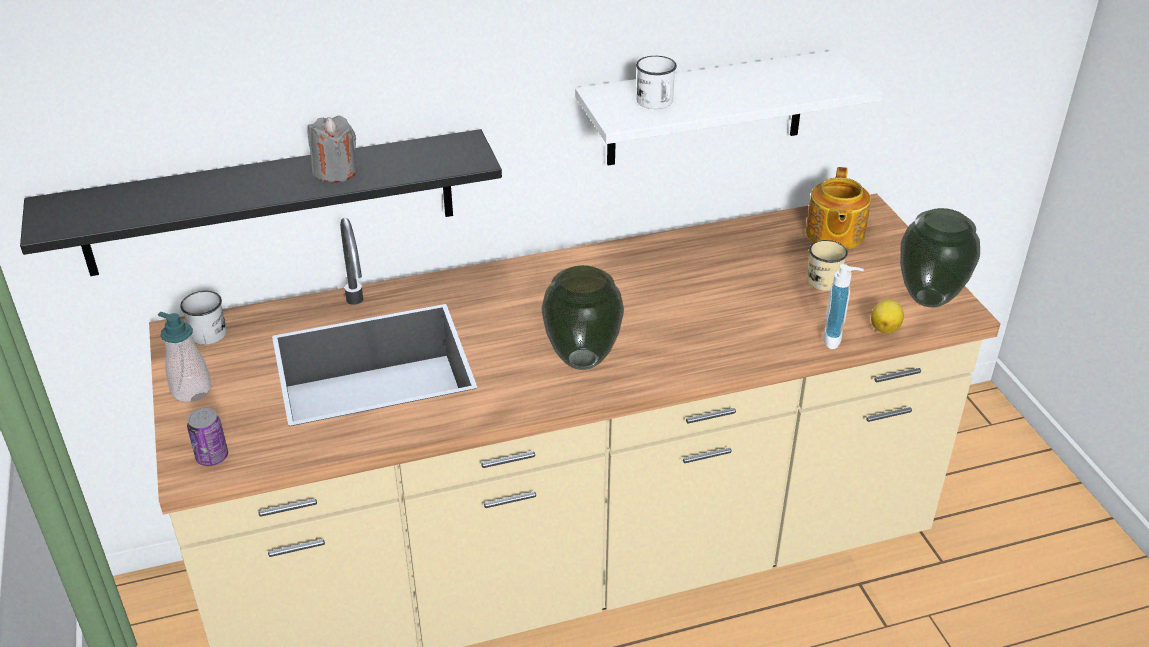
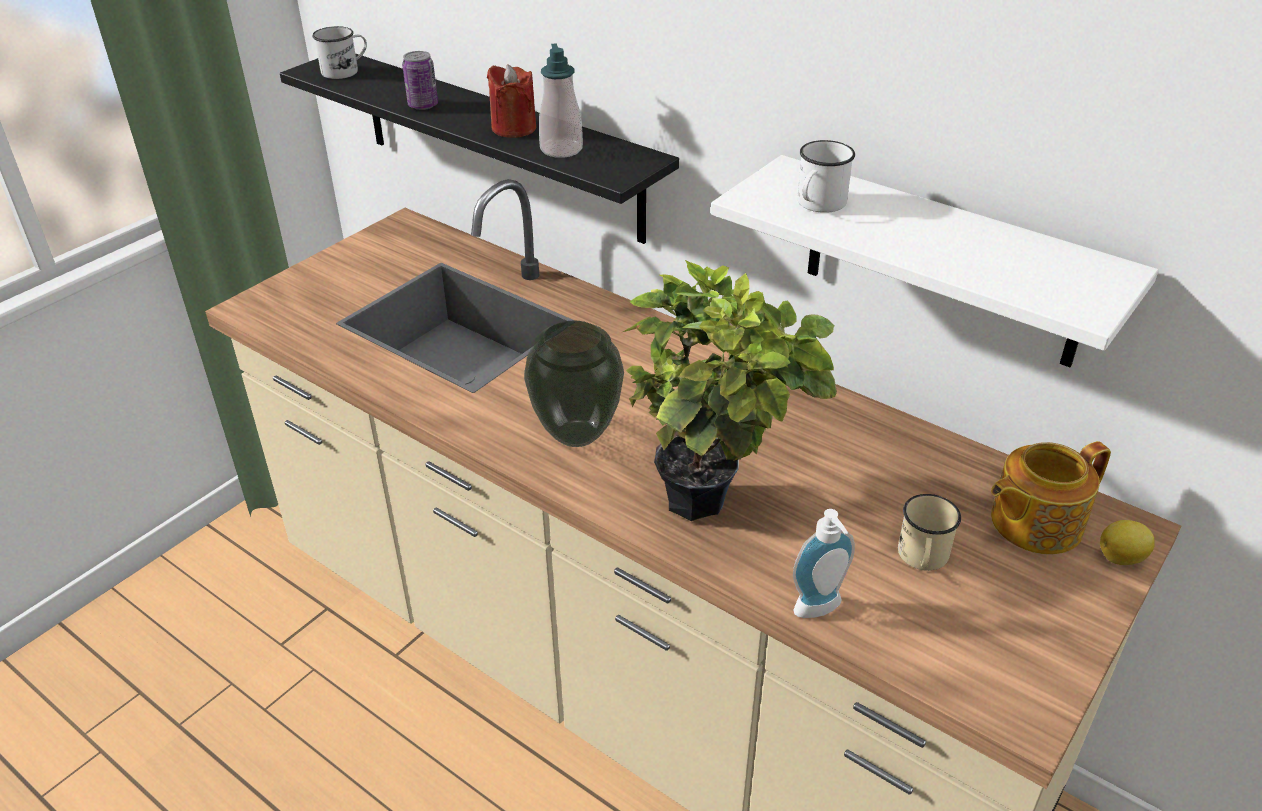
camera: 55 degrees right, 0 degrees up
(191, 390) = (341, 262): soap dispenser -> soap dispenser (561, 149)
(210, 330) = (420, 234): white mug -> white mug (345, 71)
(212, 457) = (270, 308): can -> can (423, 105)
(335, 172) = (514, 128): grey candle -> red candle
(711, 334) = (713, 504): none -> potted plant
(885, 328) = (894, 649): lemon -> lemon (1122, 558)
(928, 299) = (1009, 669): vase -> none

